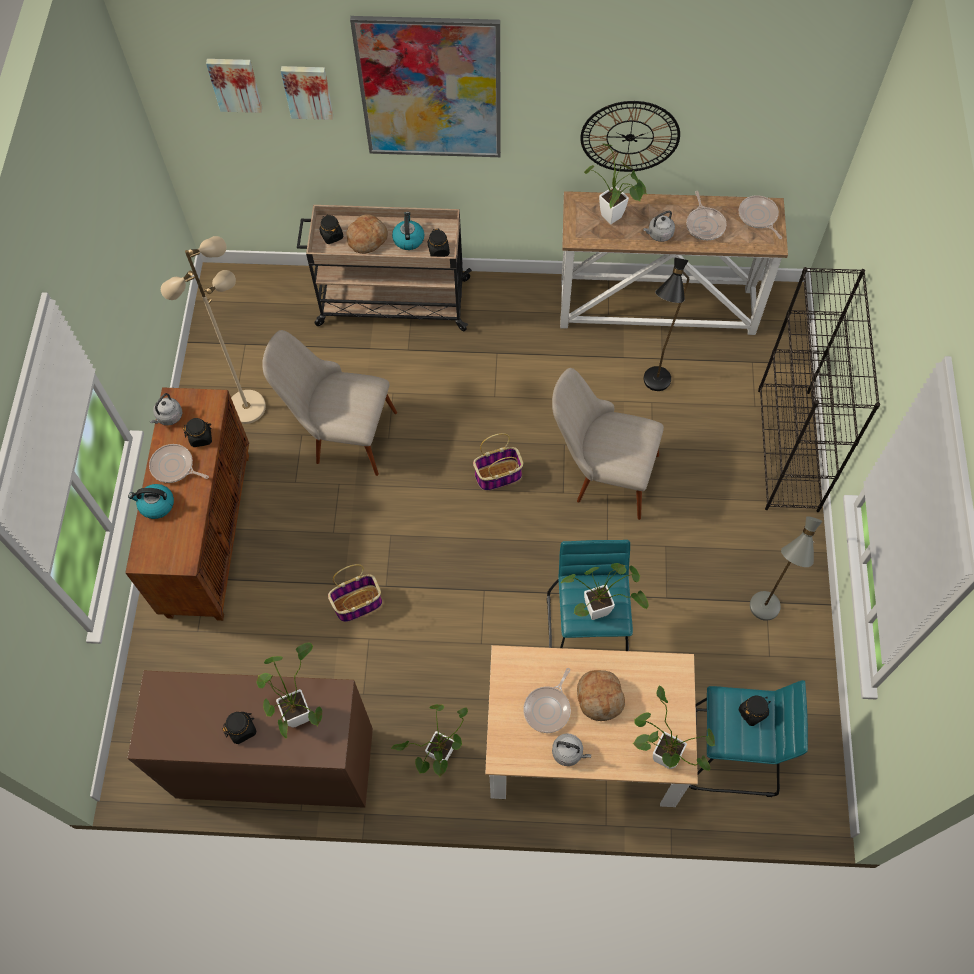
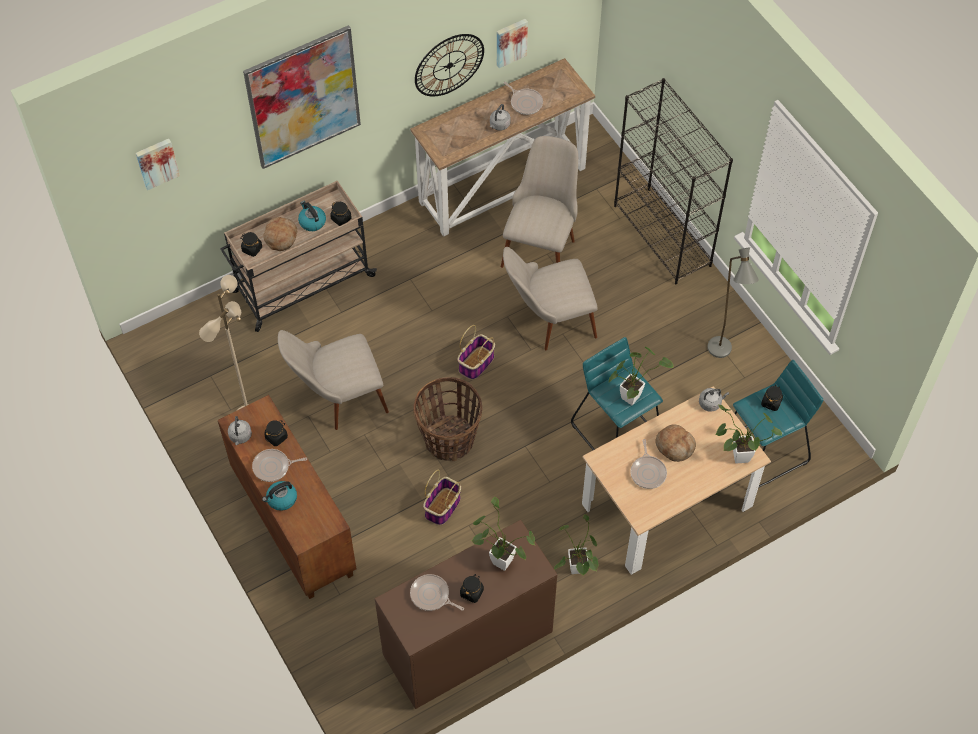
camera: 35 degrees left, 5 degrees down
(308, 91) = (212, 142): picture -> picture (510, 42)
(415, 538) = (449, 439): none -> basket
(569, 752) = (680, 490): grey kettle -> grey kettle (711, 403)
(614, 220) = (461, 130): potted plant -> none
(654, 388) = (541, 243): black floor lamp -> beige chair
(758, 217) = (557, 79): frying pan -> frying pan (431, 595)

